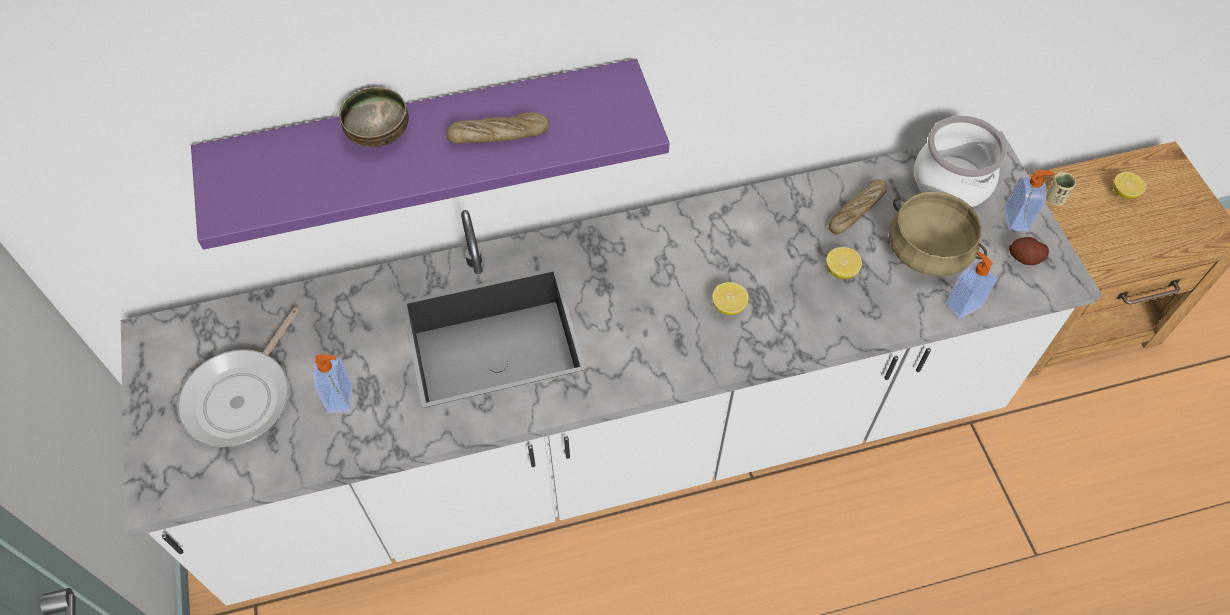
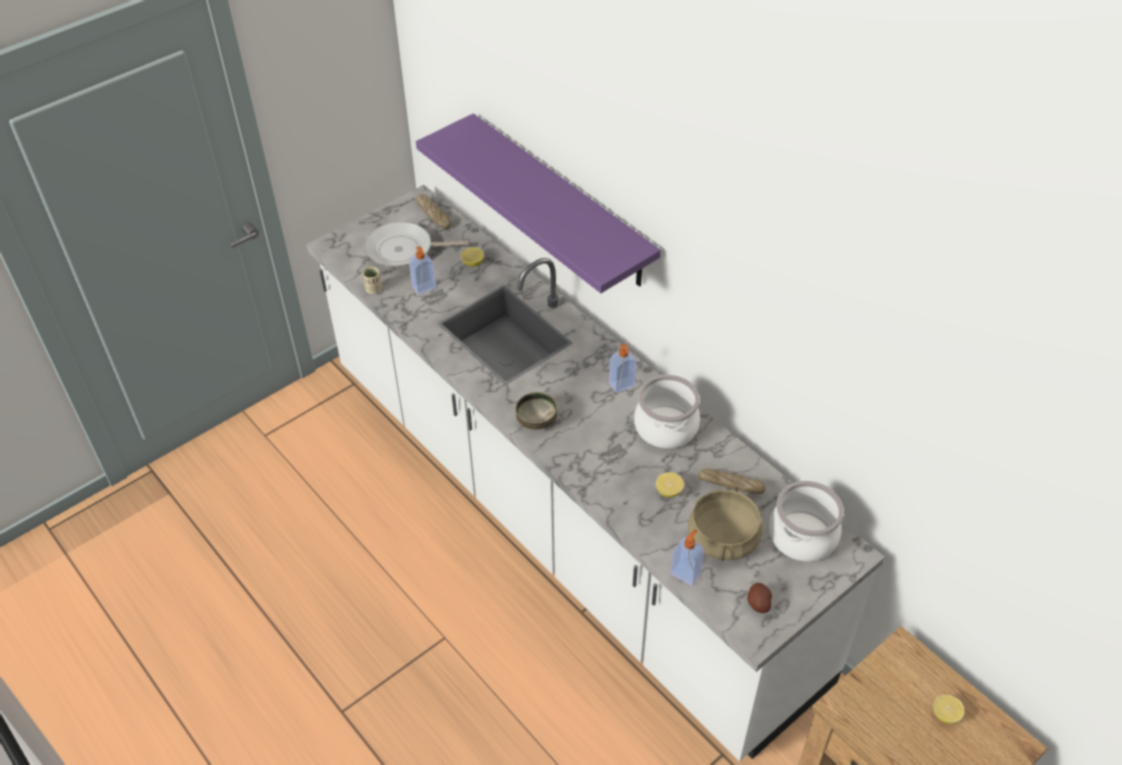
camera: 65 degrees right, 10 degrees down
(380, 133) = (525, 172): bowl -> bowl (537, 421)
(498, 135) = (556, 215): bread -> bread (434, 215)
(728, 306) = (597, 438): lemon -> lemon (473, 263)
(745, 231) = (666, 427): none -> cooking pot
(1017, 220) = (794, 589): soap dispenser -> soap dispenser (622, 385)
(1054, 199) = (896, 660): beige cup -> beige cup (373, 289)

